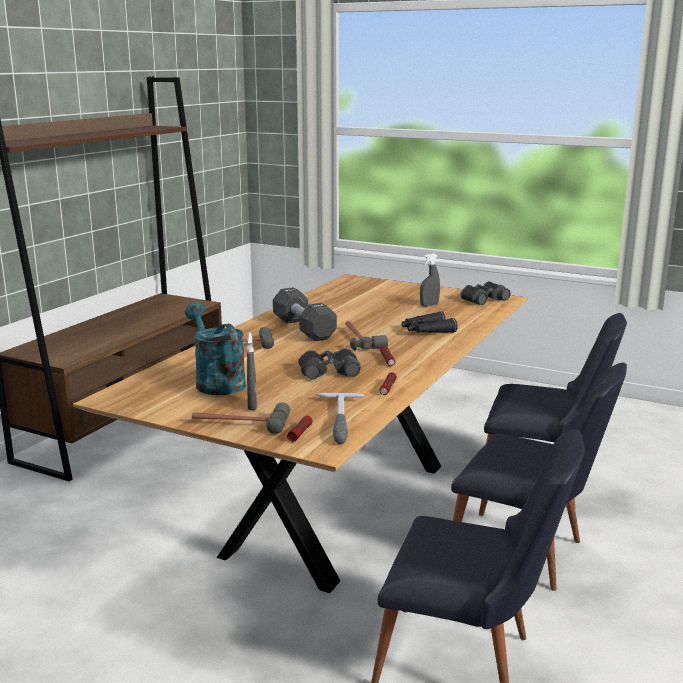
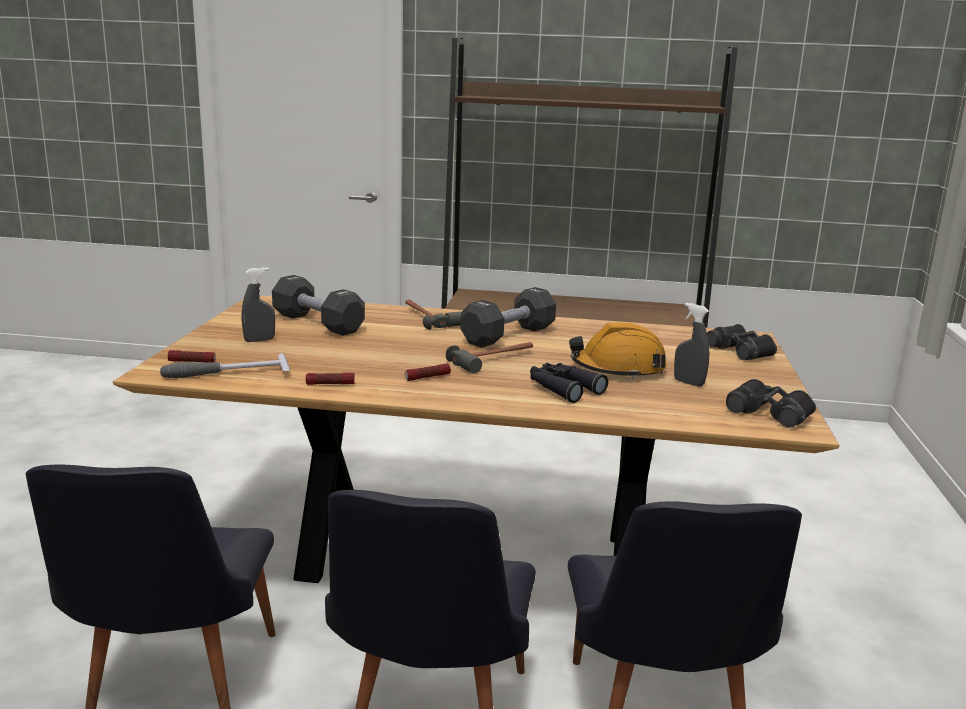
camera: 70 degrees right, 0 degrees up
(216, 382) = (318, 323): turquoise watering can -> black dumbbell
(240, 424) = (213, 341): hammer -> none
(329, 371) = (371, 357): black binoculars -> black binoculars (742, 351)
(396, 314) = (618, 369): none -> orange hard hat

